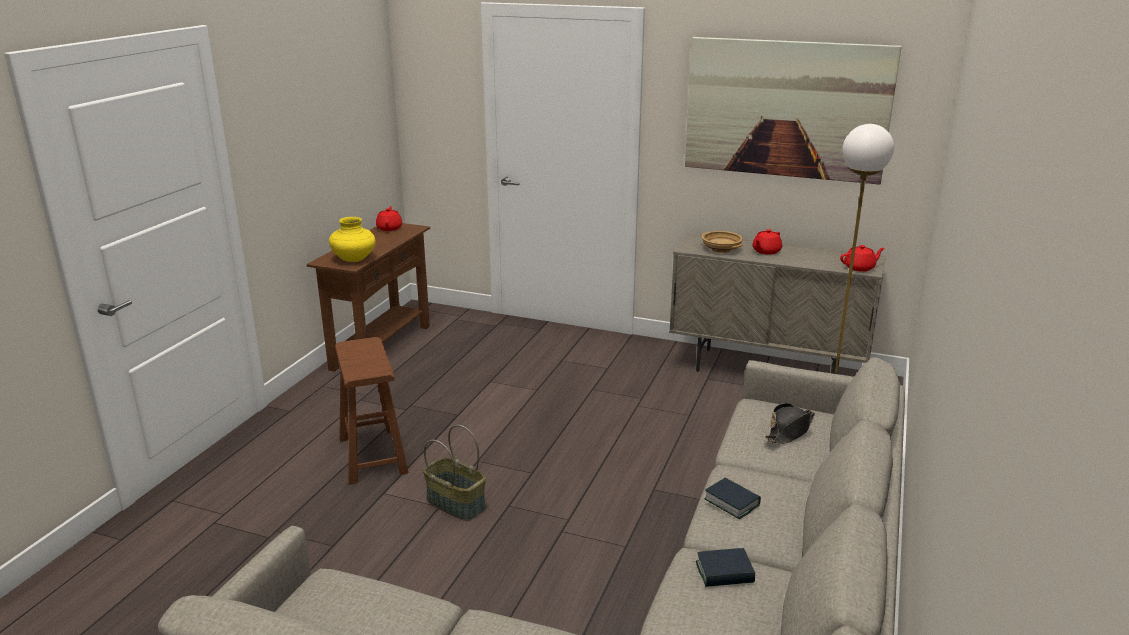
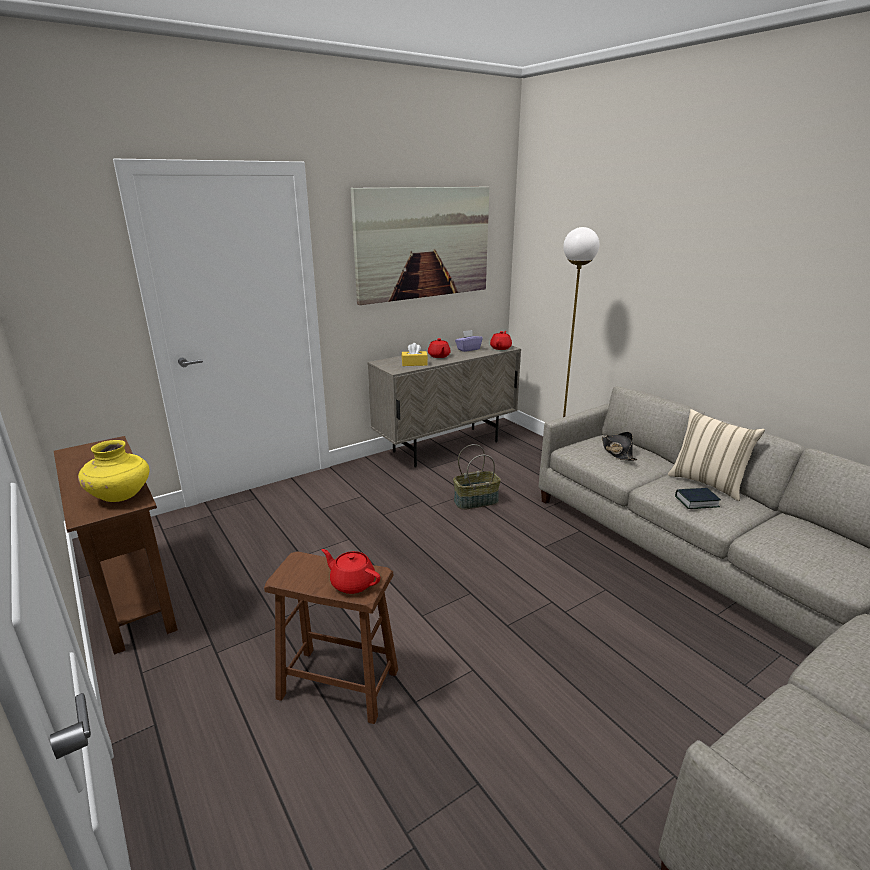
camera: 55 degrees left, 0 degrees up
(389, 228) = (79, 454): red teapot -> red teapot (352, 583)
(457, 504) = (479, 656): basket -> basket (476, 501)
(720, 249) = (414, 363): beige bowl -> yellow tissue box
(724, 573) = (785, 536): book -> none
(798, 504) = (707, 483): none -> beige pillow
(818, 256) = (468, 349): none -> purple tissue box

